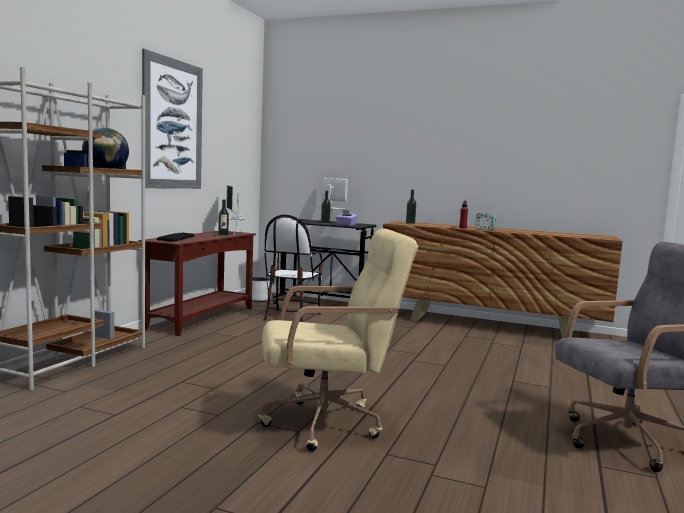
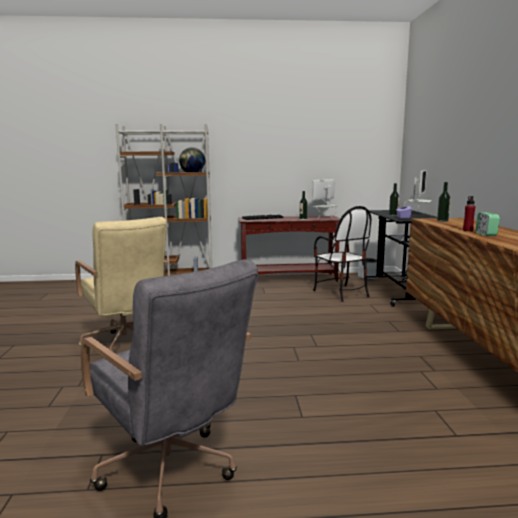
camera: 65 degrees right, 5 degrees up
(173, 124) = (275, 136): picture -> none
(290, 316) = (341, 293): chair -> chair turned 105 degrees counterclockwise

